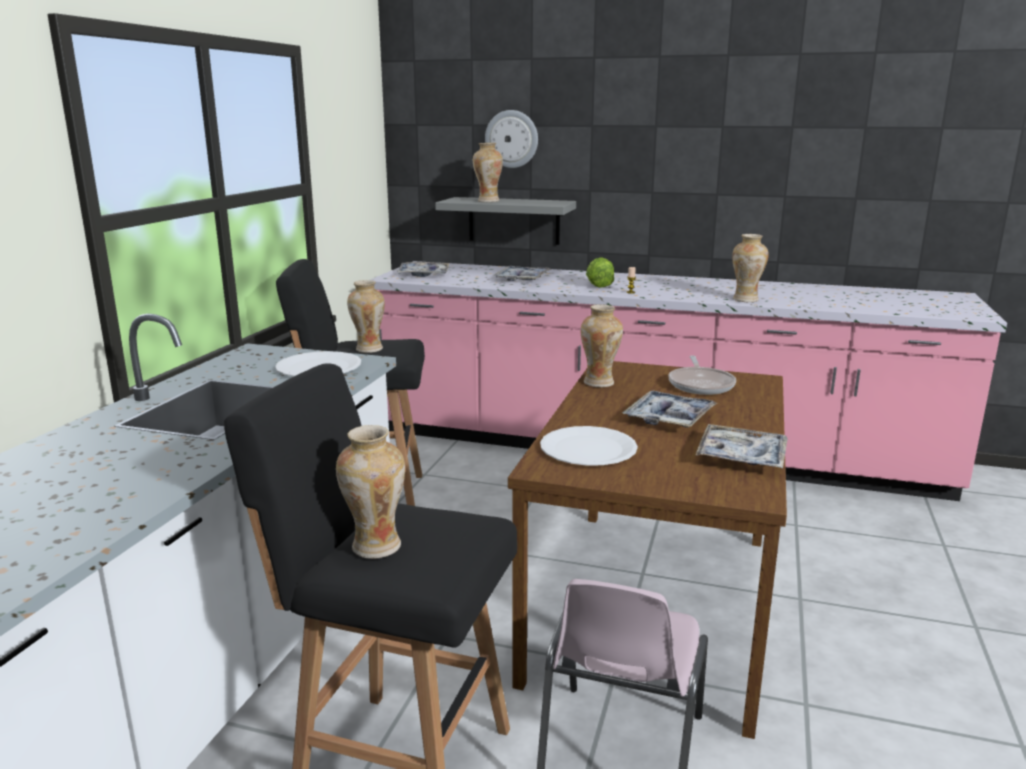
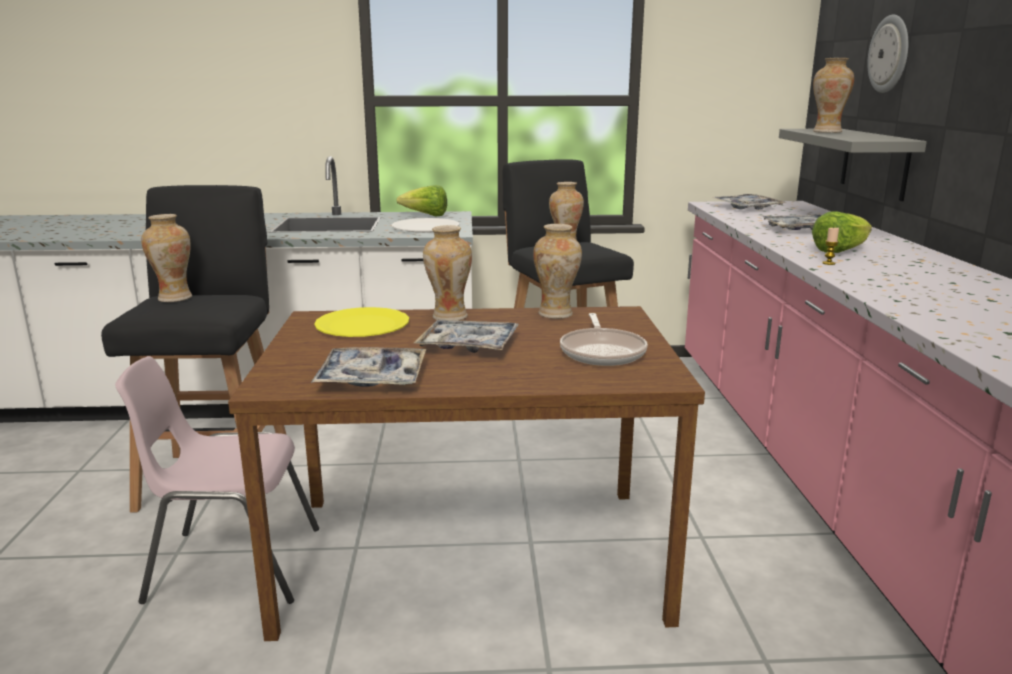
camera: 70 degrees right, 0 degrees up
(244, 361) = (426, 216): none -> lettuce
(588, 449) = (362, 325): white plate -> yellow plate
(701, 384) = (602, 351): frying pan -> frying pan turned 75 degrees counterclockwise
(745, 300) = (916, 309): vase -> vase (448, 317)

